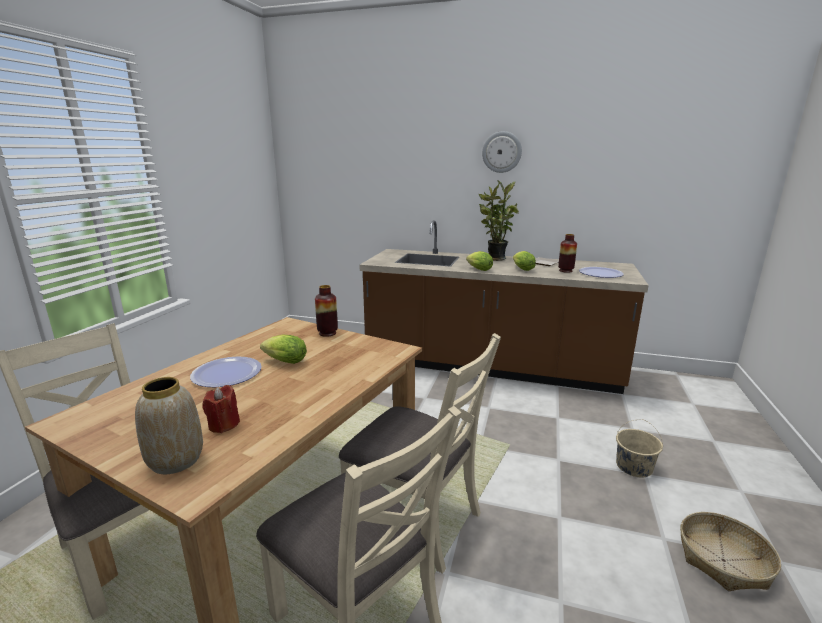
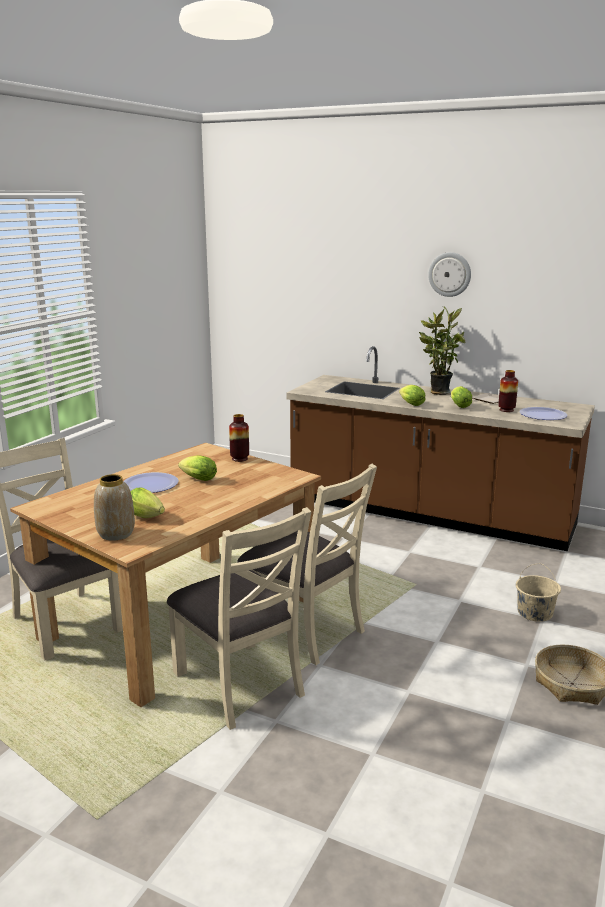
camera: 10 degrees right, 0 degrees up
(223, 425) = (148, 517): red candle -> lettuce

